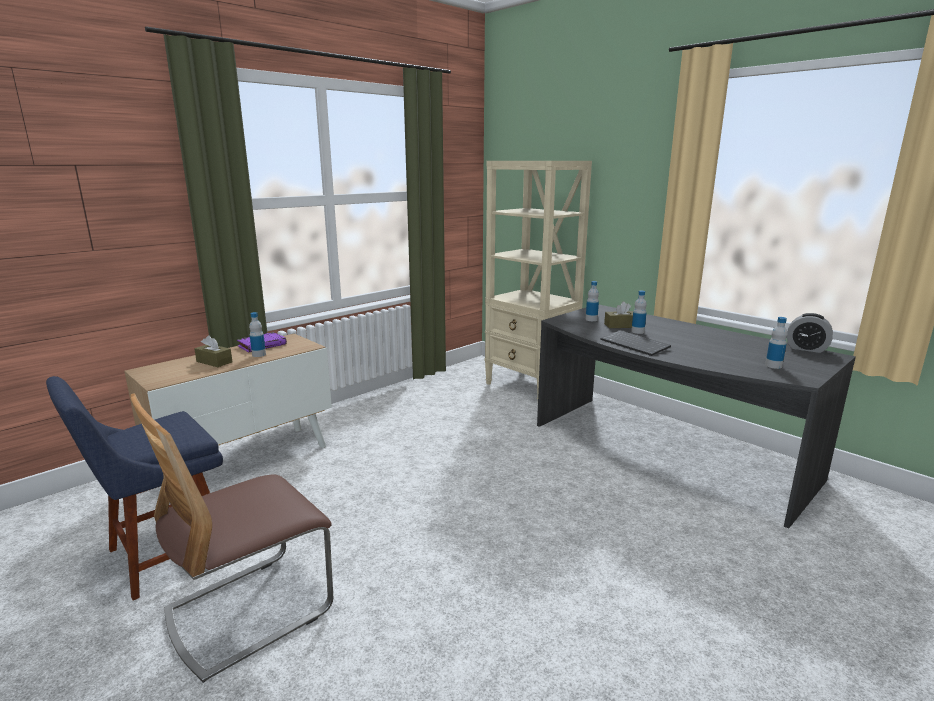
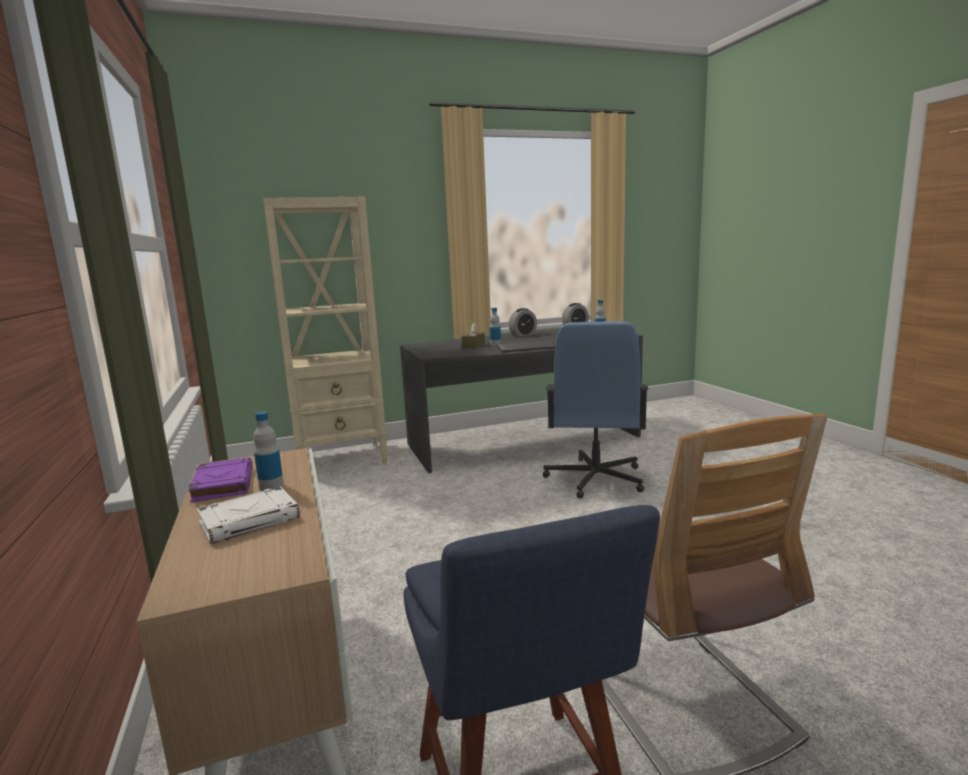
camera: 65 degrees left, 5 degrees down
(214, 362) = (250, 520): brown tissue box -> white book
(591, 319) = (444, 349): bottle -> none
(606, 513) = (595, 479): none -> blue office chair
(715, 333) = (523, 334): none -> alarm clock

